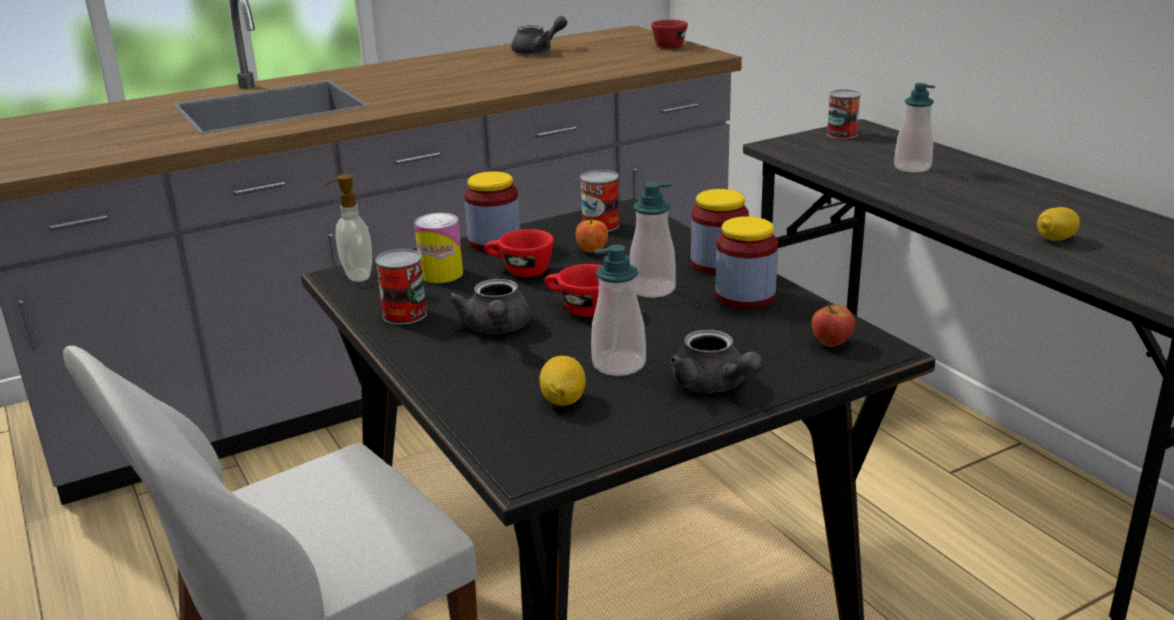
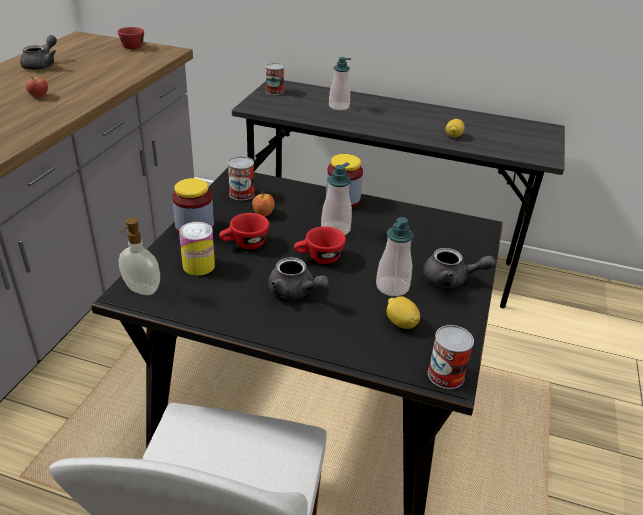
camera: 45 degrees left, 10 degrees up
(404, 314) = (223, 306): can -> can (445, 375)
(745, 296) = (385, 217): jar -> none
(832, 343) = (460, 231): apple -> apple (39, 96)

